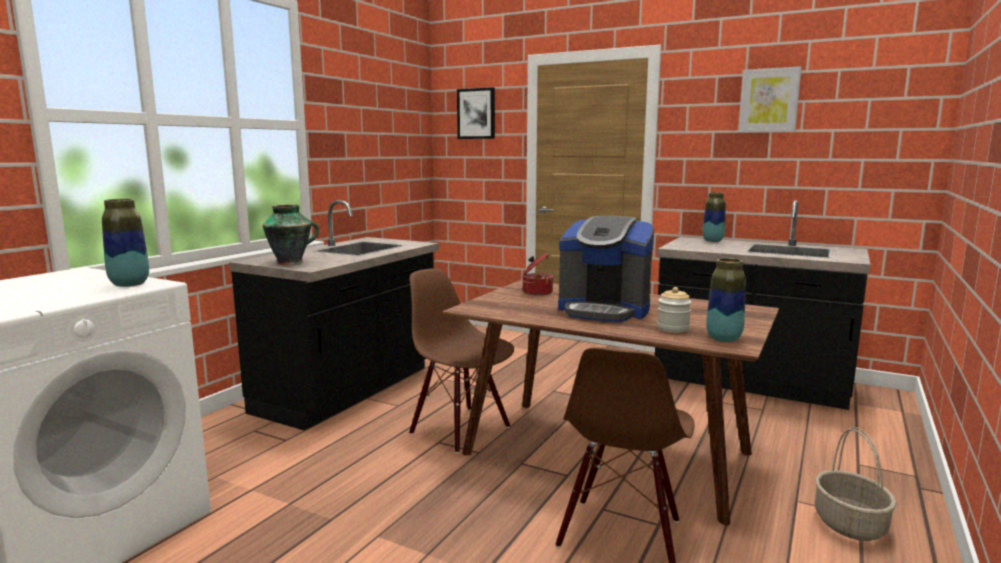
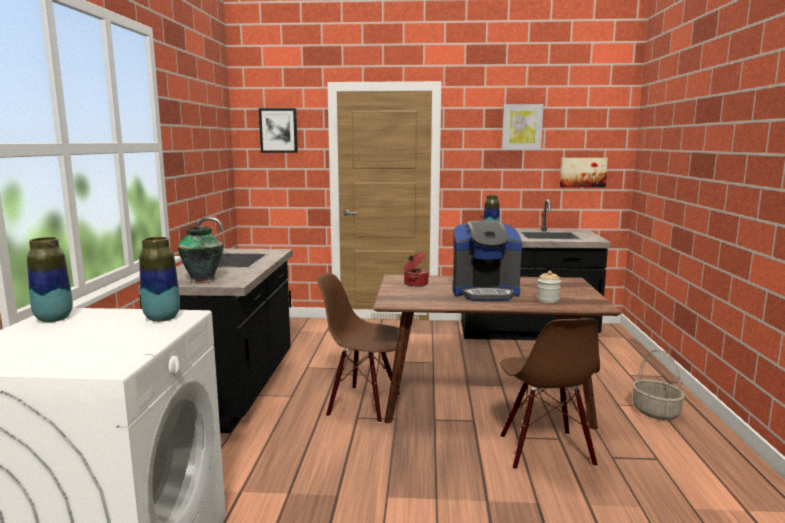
camera: 25 degrees left, 0 degrees up
(723, 339) = (587, 303): vase -> vase (54, 319)
(861, 163) = (582, 172): none -> picture

